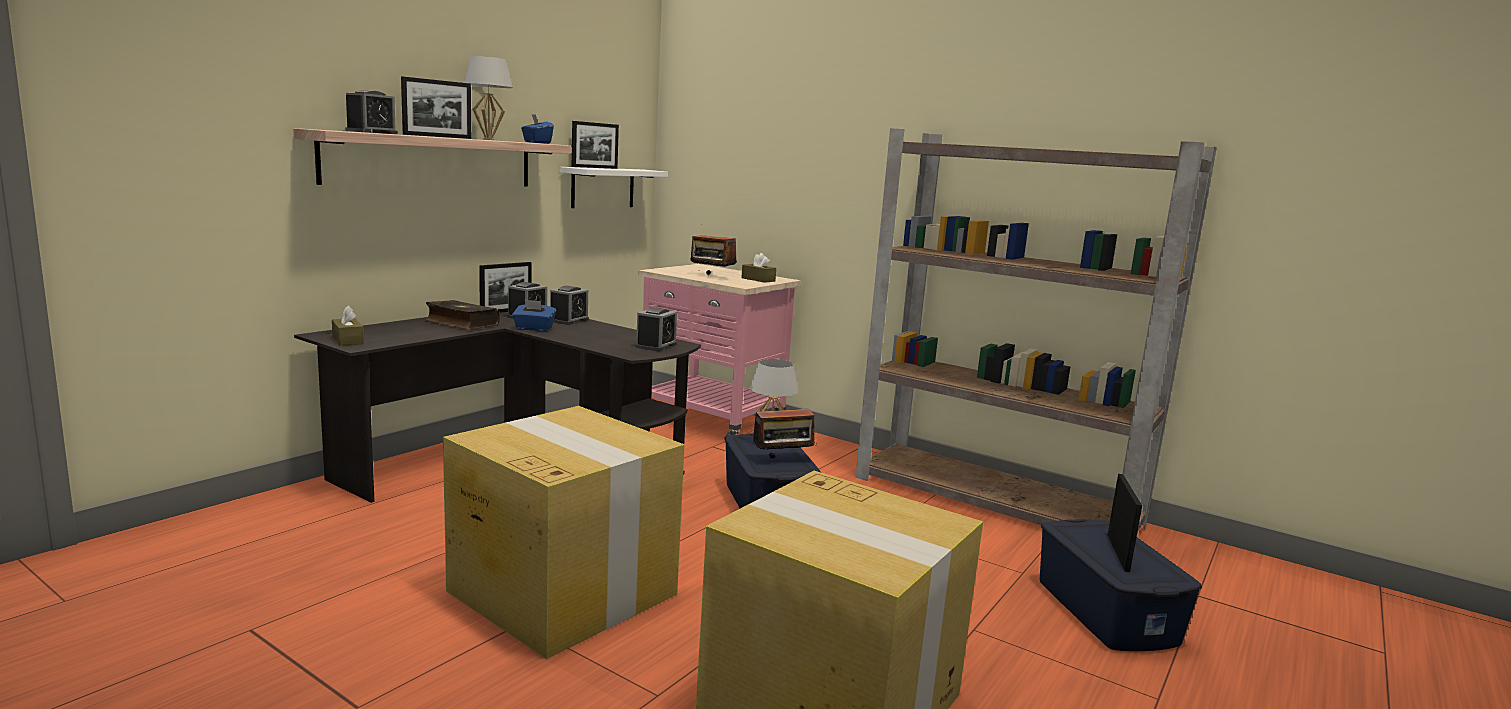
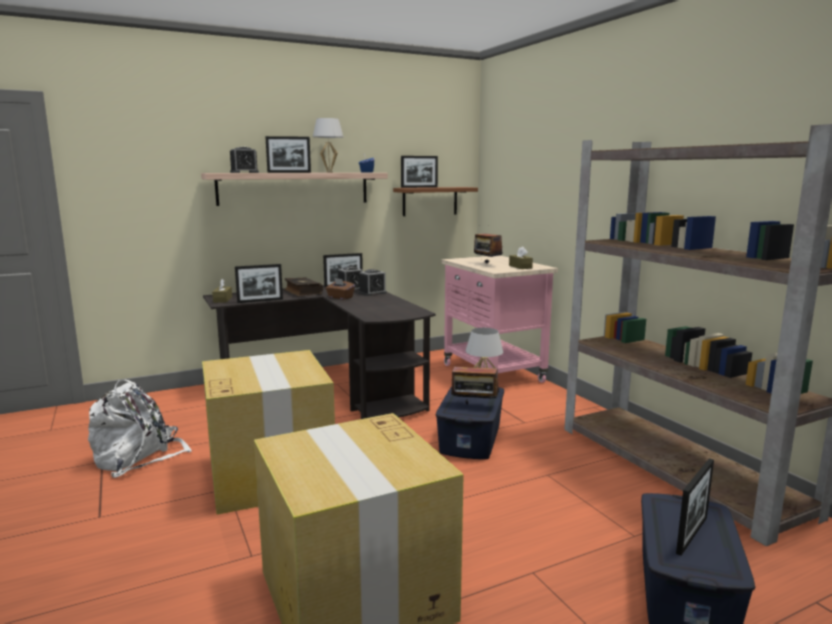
camera: 30 degrees right, 0 degrees up
(313, 610) = (138, 457): none -> white backpack
(417, 339) = (260, 301): none -> picture frame
(534, 328) = (340, 297): blue tissue box -> brown tissue box
(603, 187) = (430, 201): white shelf -> brown shelf
(656, 346) = (400, 313): alarm clock -> none

